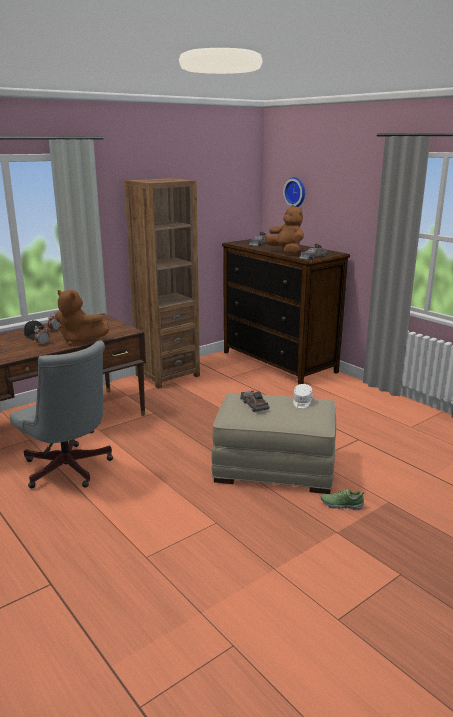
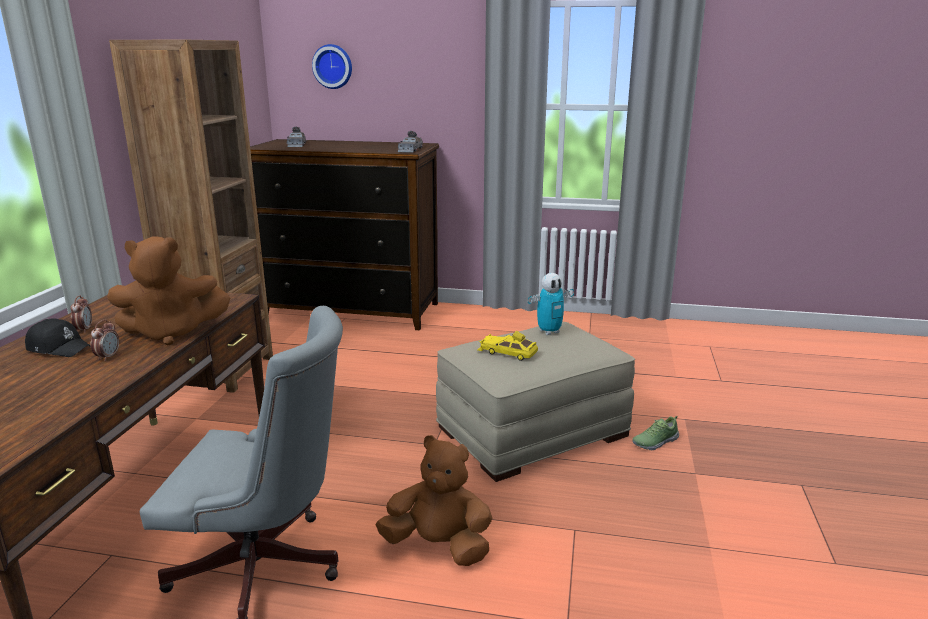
camera: 40 degrees left, 0 degrees up
(254, 405) = (507, 352): grey toy car -> yellow toy car
(286, 252) = (362, 149): brown plush toy -> brown plush toy (438, 546)
(302, 402) = (549, 332): white cap -> toy robot

